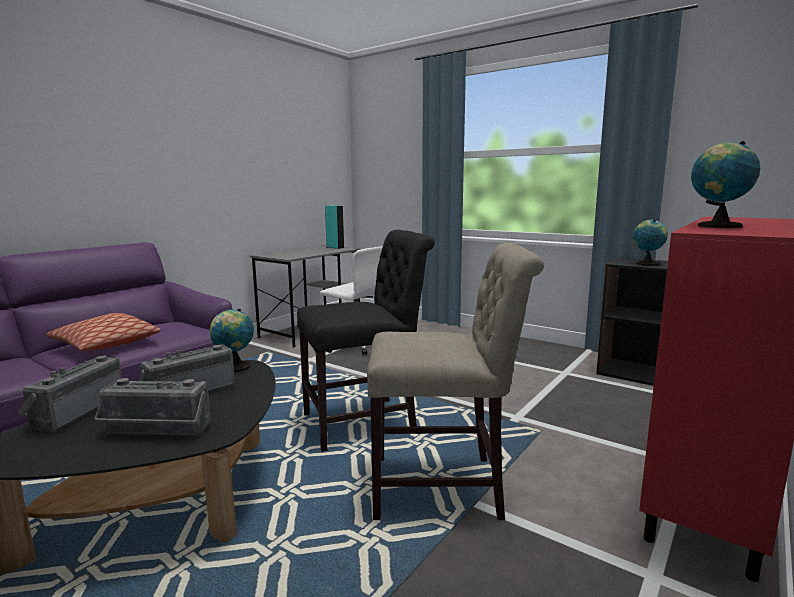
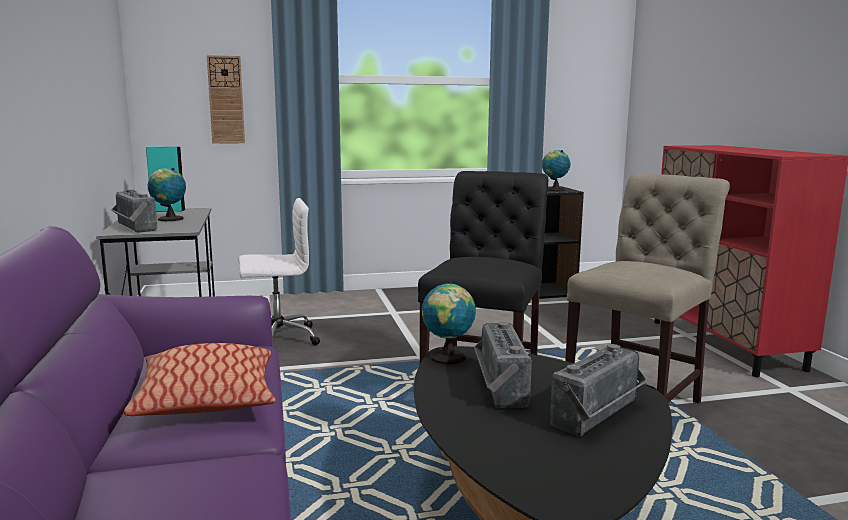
camera: 50 degrees left, 0 degrees up
(76, 411) = (477, 446): radio -> radio (133, 227)
(400, 174) = (226, 100): none -> wall clock
(716, 226) = (750, 151): globe -> globe (169, 219)

